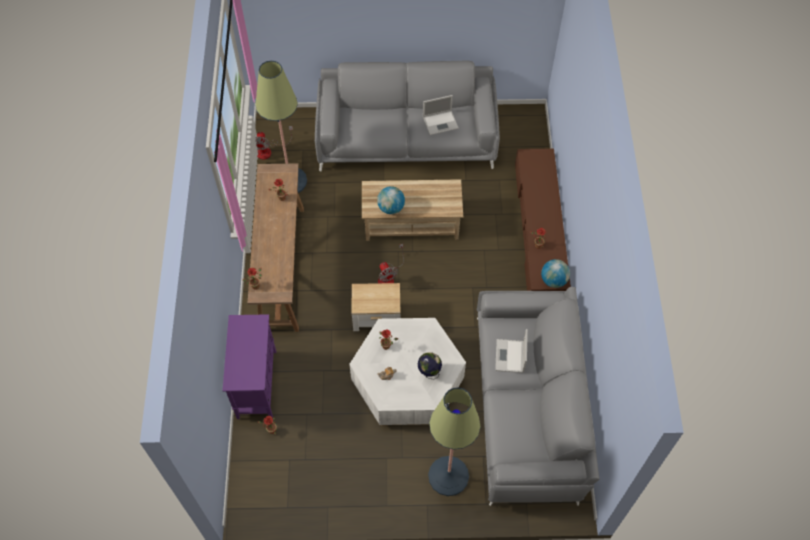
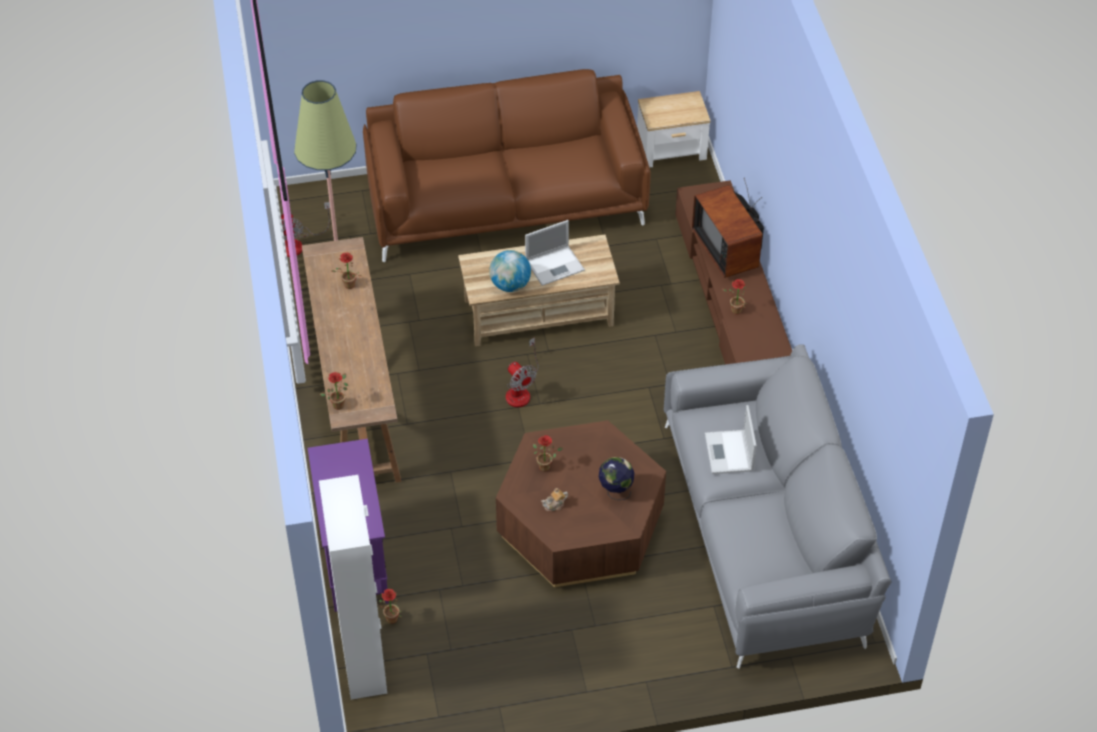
camera: 10 degrees left, 10 degrees down
(247, 459) = (363, 662): none -> white cabinet
(377, 318) = (515, 447): side table -> side table (671, 151)
(406, 138) = (505, 201): grey sofa -> brown sofa
(407, 381) = (580, 525): white coffee table -> brown coffee table
(441, 122) = (559, 162): laptop -> laptop (555, 265)
(448, 476) = (669, 639): floor lamp -> none
(543, 199) = (729, 249): none -> television
(553, 280) = (768, 353): globe -> none

